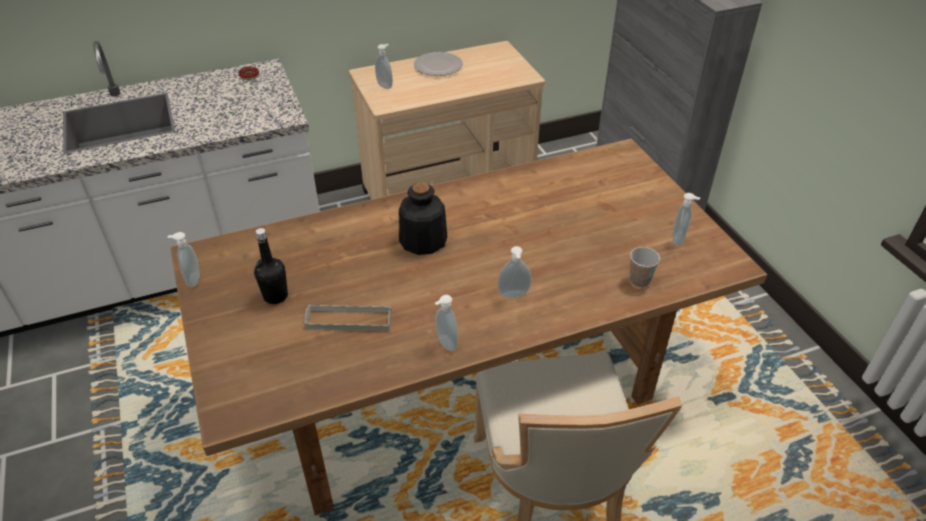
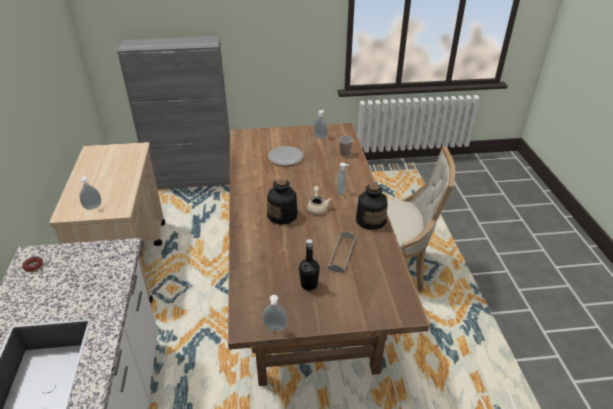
camera: 75 degrees left, 5 degrees down
(438, 66) = (89, 179): plate -> plate (285, 157)
(445, 344) = (371, 220): soap dispenser -> bottle
(457, 274) = (317, 207): none -> beige teapot

